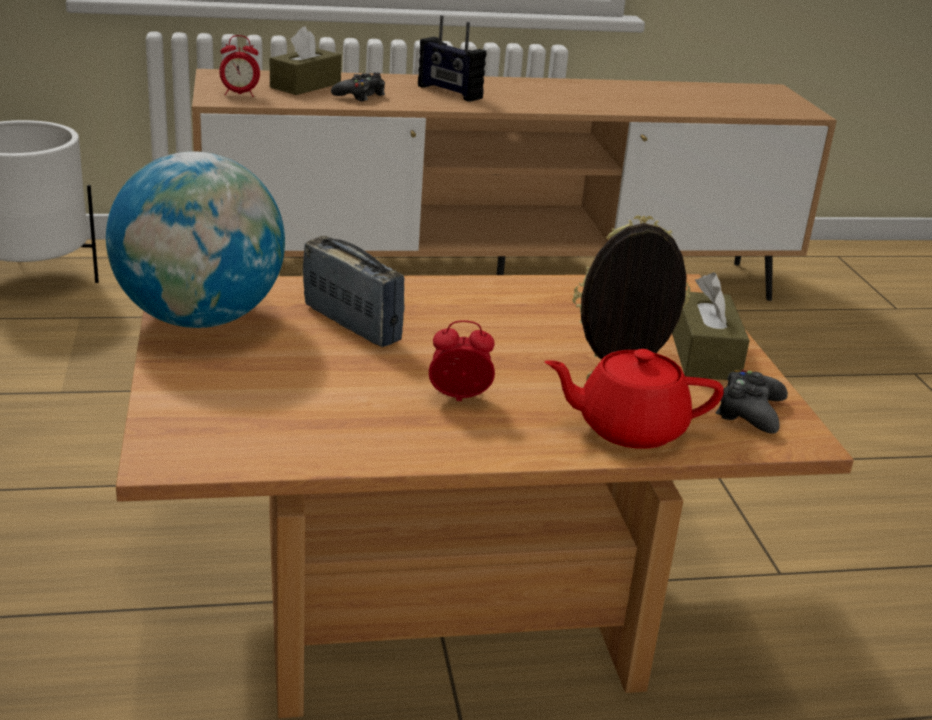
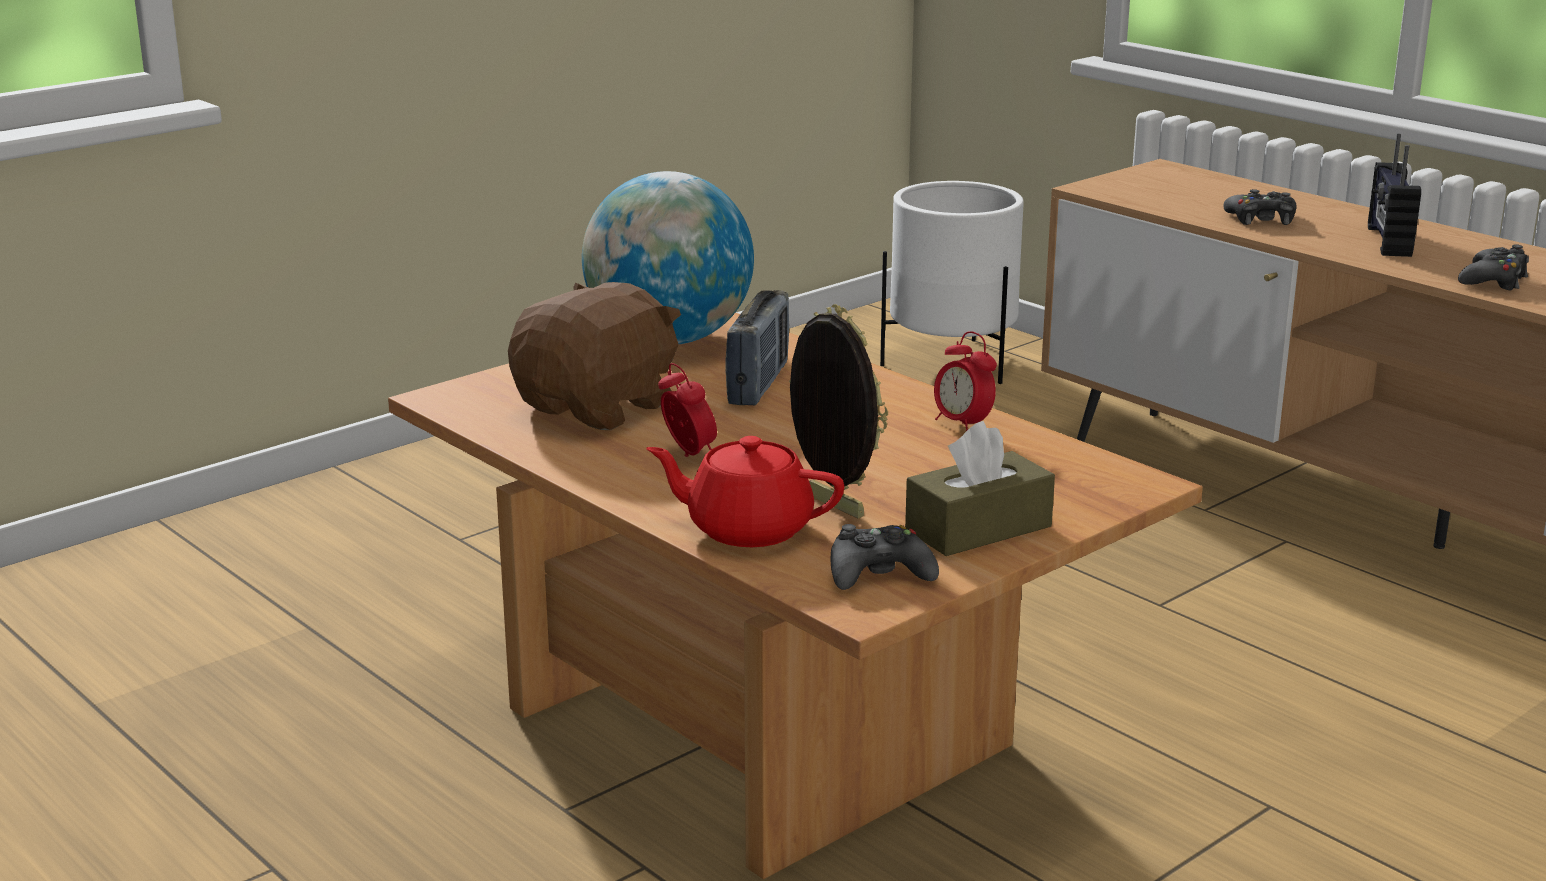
camera: 60 degrees right, 5 degrees down
(239, 94) = (1129, 189): alarm clock -> alarm clock (962, 425)
(305, 85) = (1228, 197): brown tissue box -> none
(306, 397) = (599, 407): none -> brown plush toy
(546, 102) = (1493, 280): none -> black game controller
(628, 428) = (747, 529): red teapot -> red teapot turned 45 degrees counterclockwise

